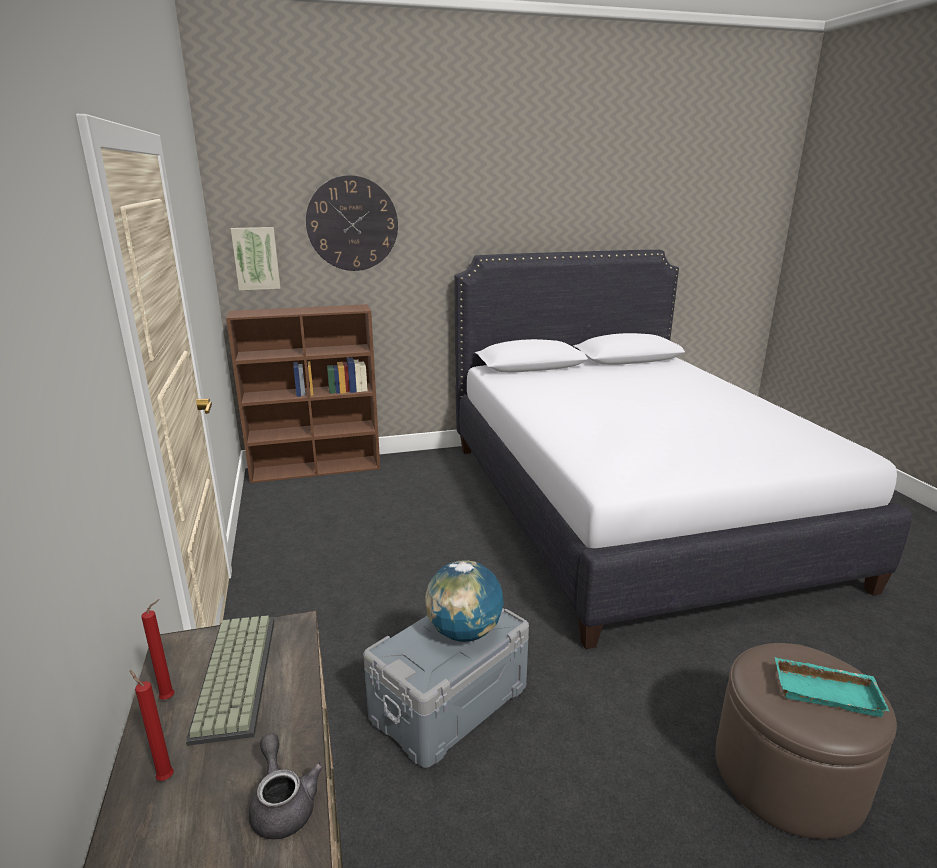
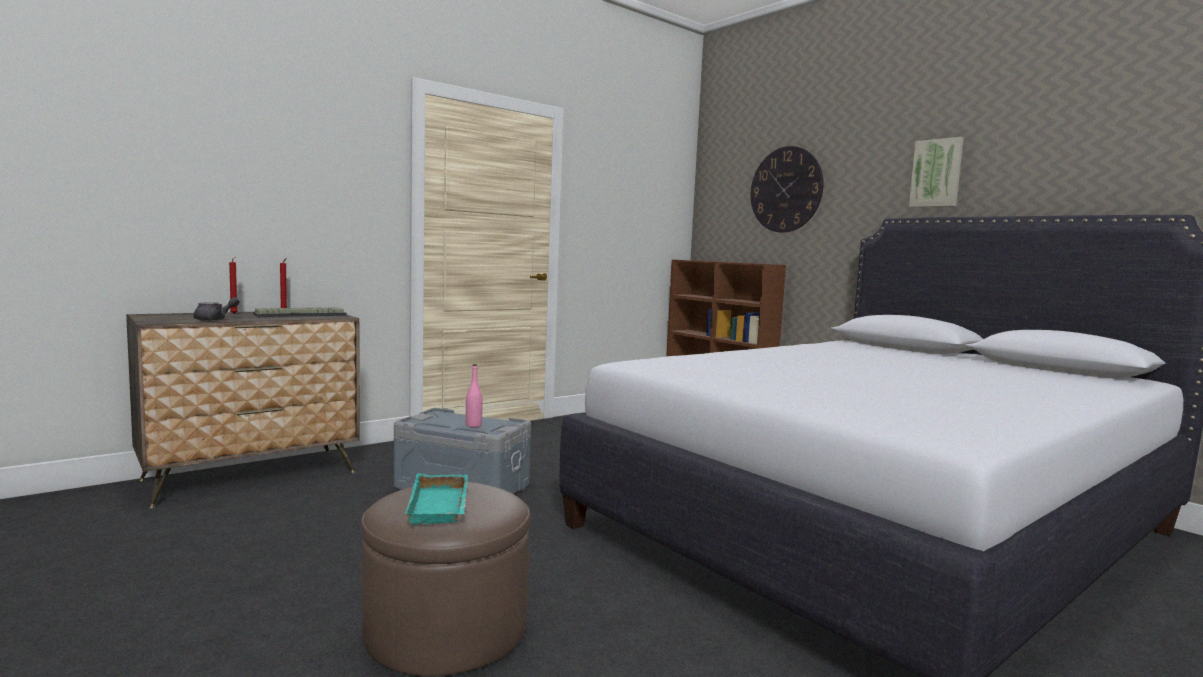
camera: 65 degrees right, 15 degrees down
(256, 258) = (716, 219): picture -> picture (936, 173)
(464, 632) = (473, 425): globe -> pink bottle

